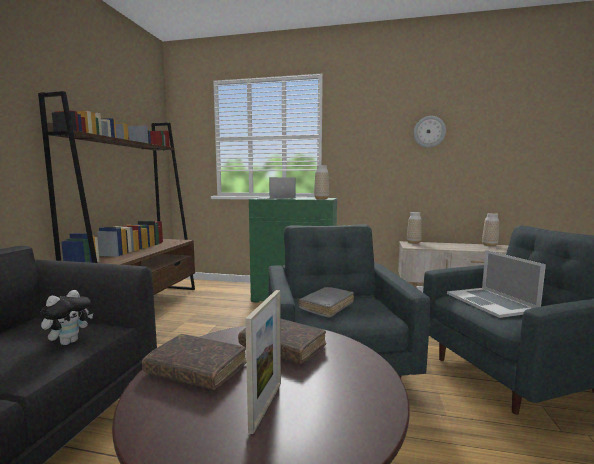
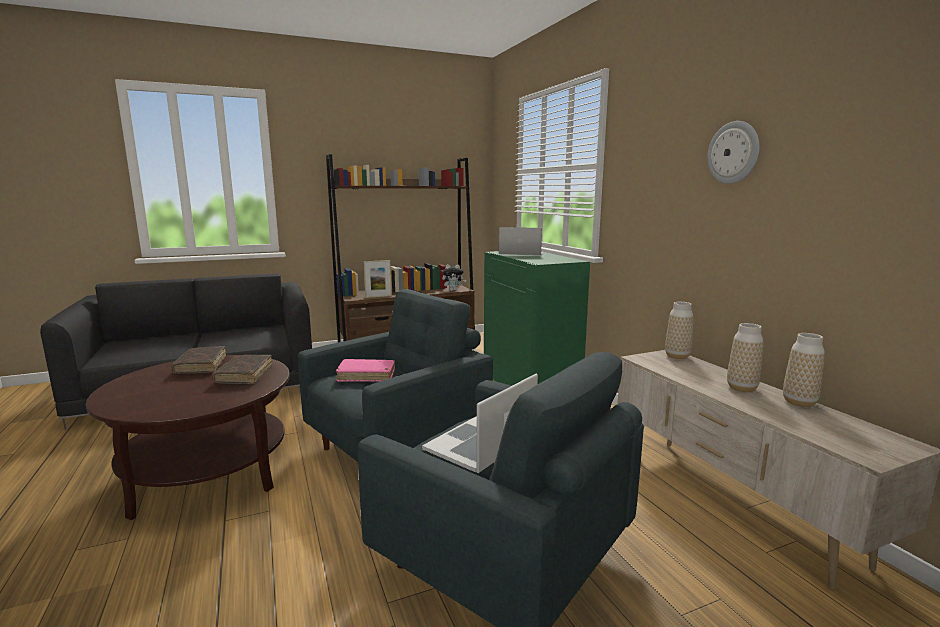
camera: 55 degrees right, 5 degrees up
(69, 342) = (251, 341): plush toy -> plush toy (453, 290)
(266, 405) = (166, 388): picture frame -> picture frame (378, 296)
(321, 199) = (540, 261): vase -> vase (741, 388)
(327, 306) = (366, 376): grey book -> pink book

